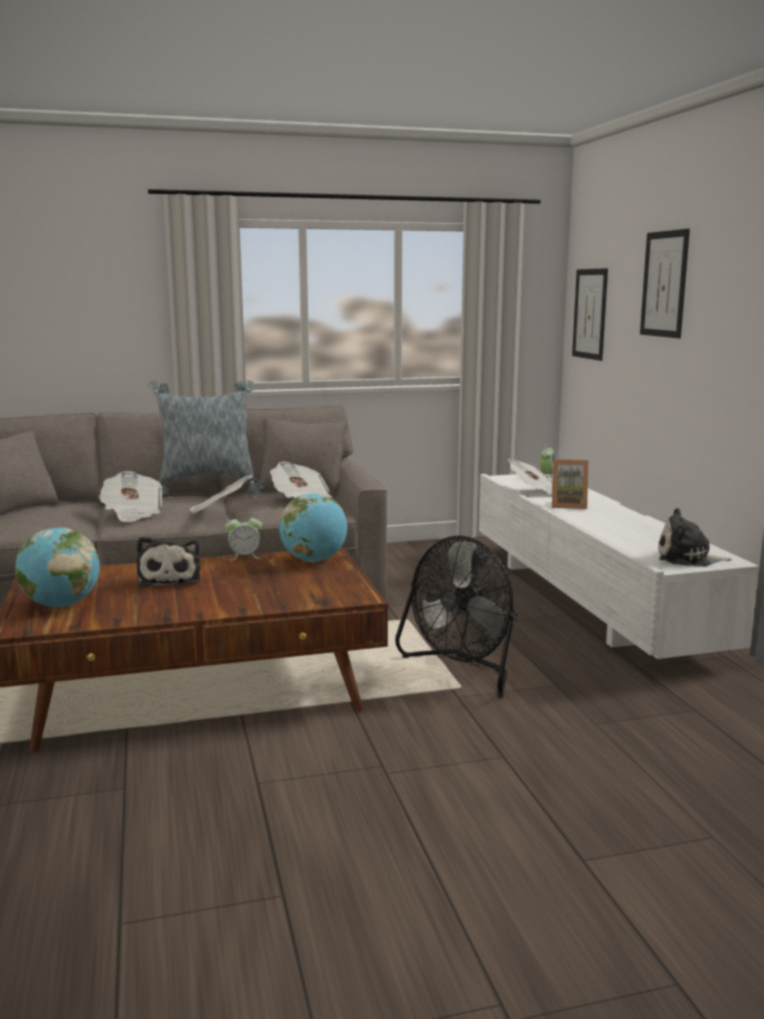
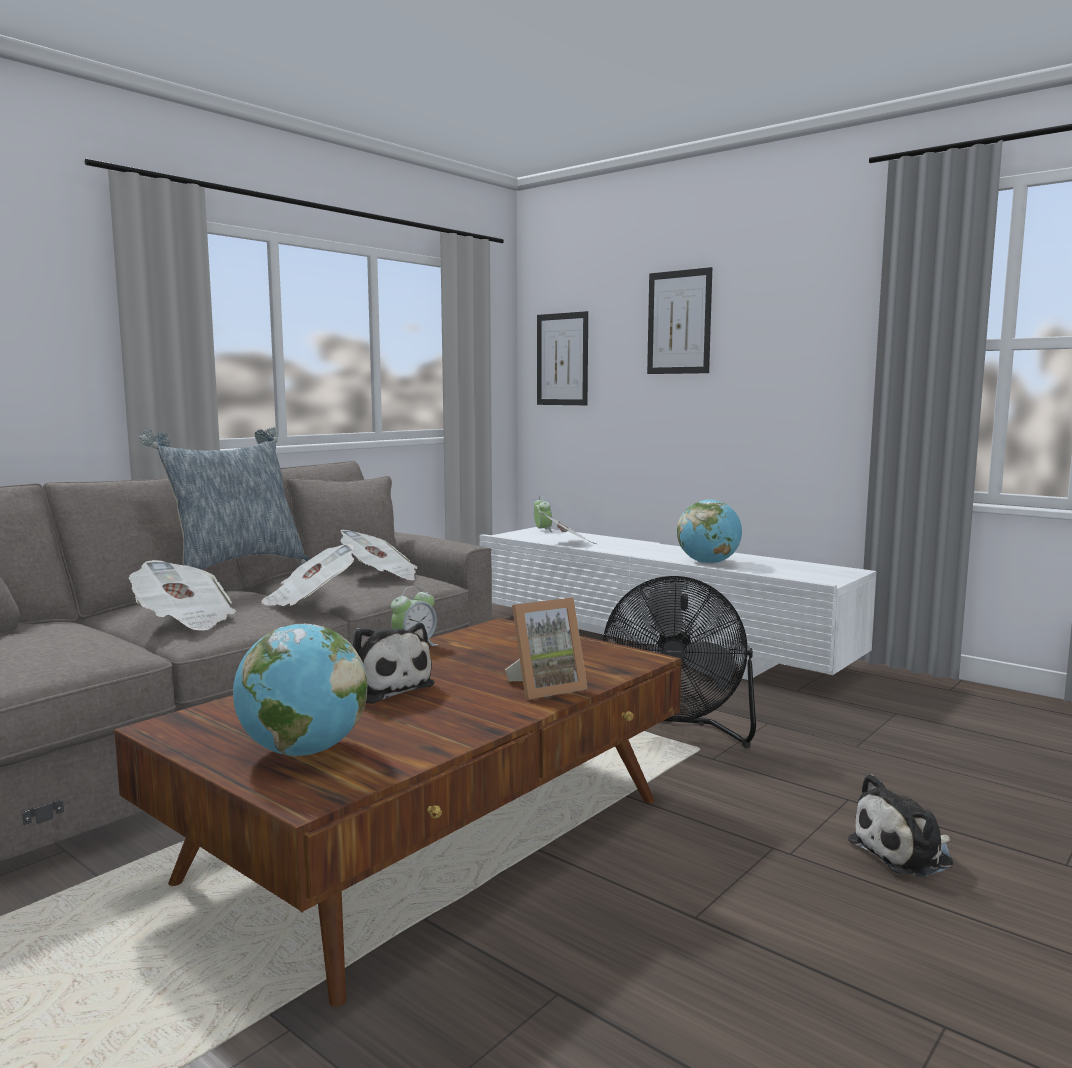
camera: 35 degrees left, 5 degrees down
(314, 560) = (504, 635): globe -> globe (708, 563)
(568, 505) = (624, 550): picture frame -> picture frame (545, 688)
(687, 558) = (820, 574): plush toy -> plush toy (905, 853)

